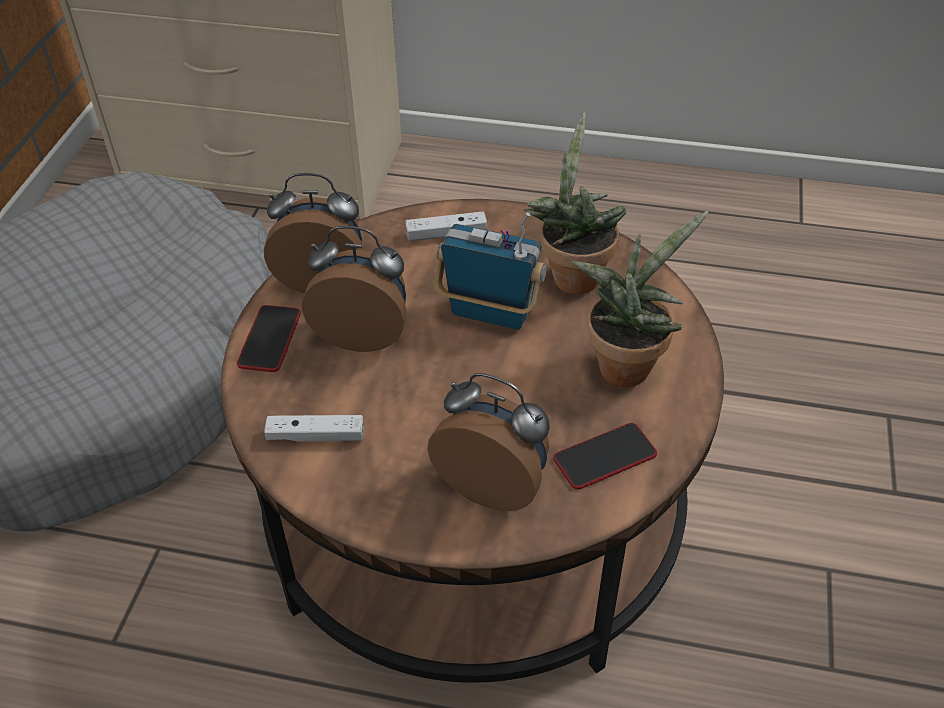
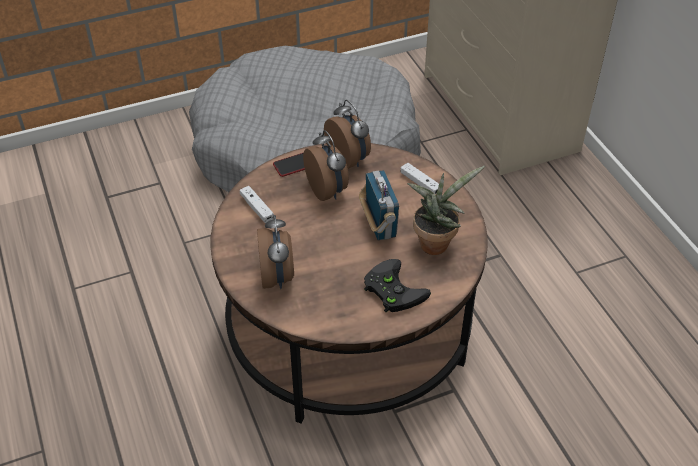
camera: 55 degrees right, 0 degrees up
(605, 457) = (323, 308): phone -> none
(626, 362) = (391, 289): potted plant -> black game controller

